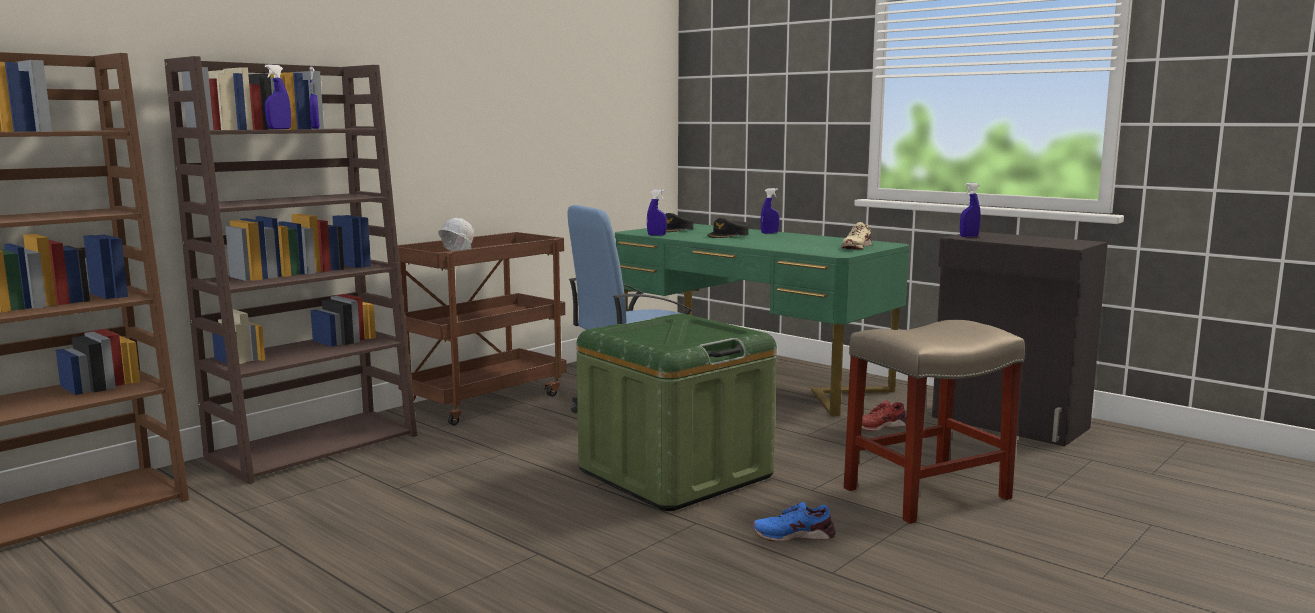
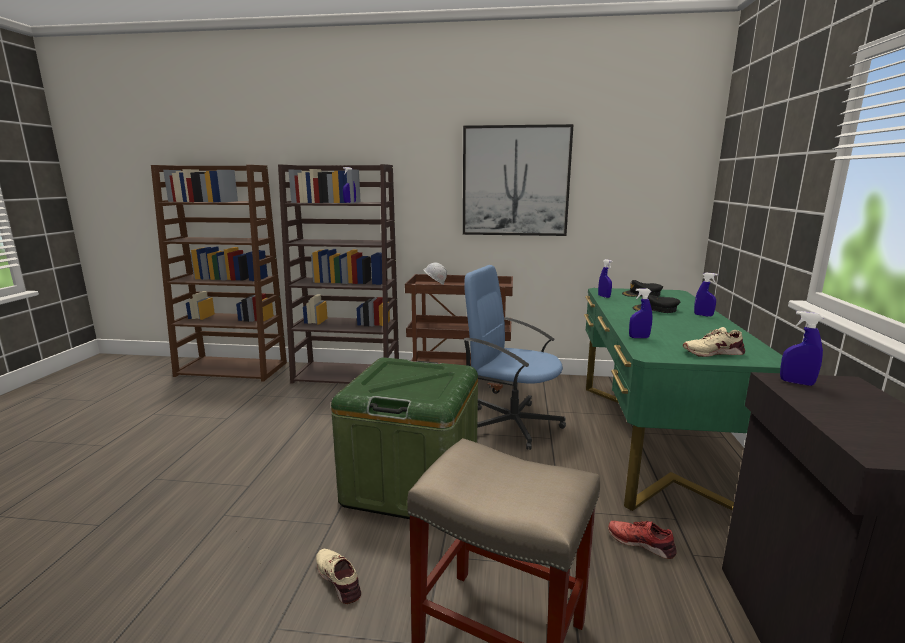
camera: 55 degrees right, 5 degrees up
(279, 129) = (324, 202): blue spray bottle -> blue spray bottle (639, 337)
(504, 97) = (515, 181): none -> picture
(793, 535) = (339, 579): blue shoe -> beige shoe

